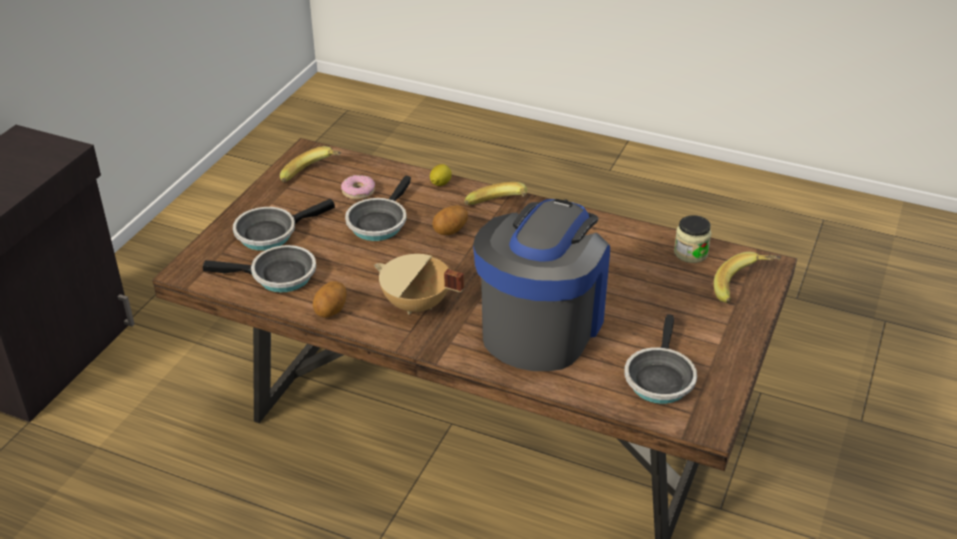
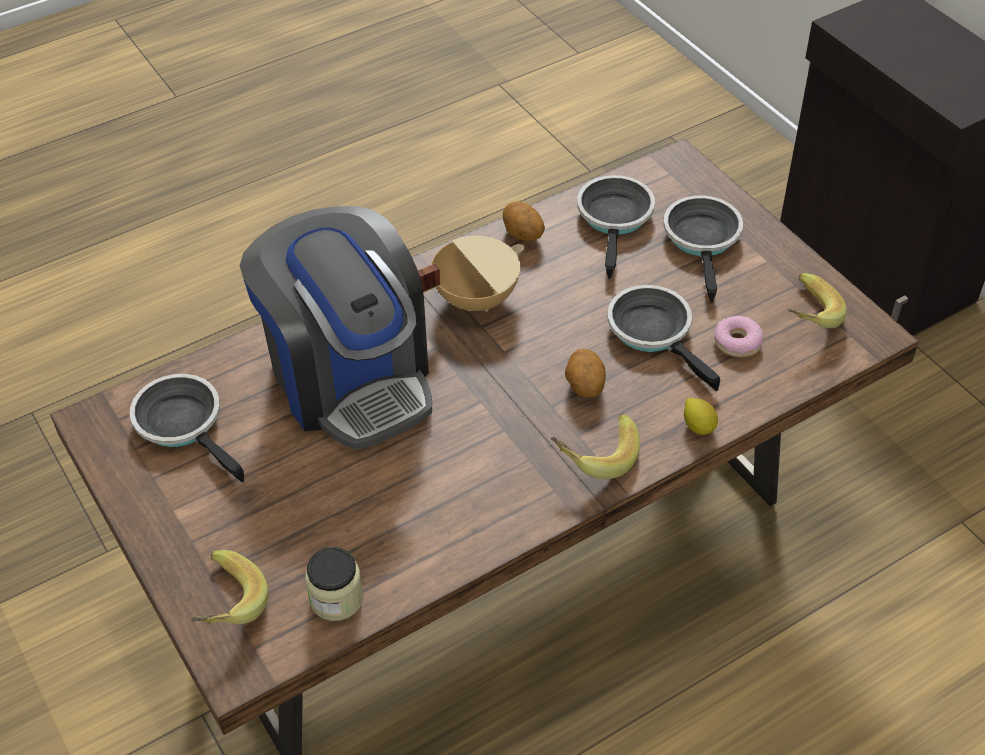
camera: 125 degrees right, 10 degrees up
(278, 276) = (615, 219): frying pan -> frying pan turned 150 degrees clockwise

